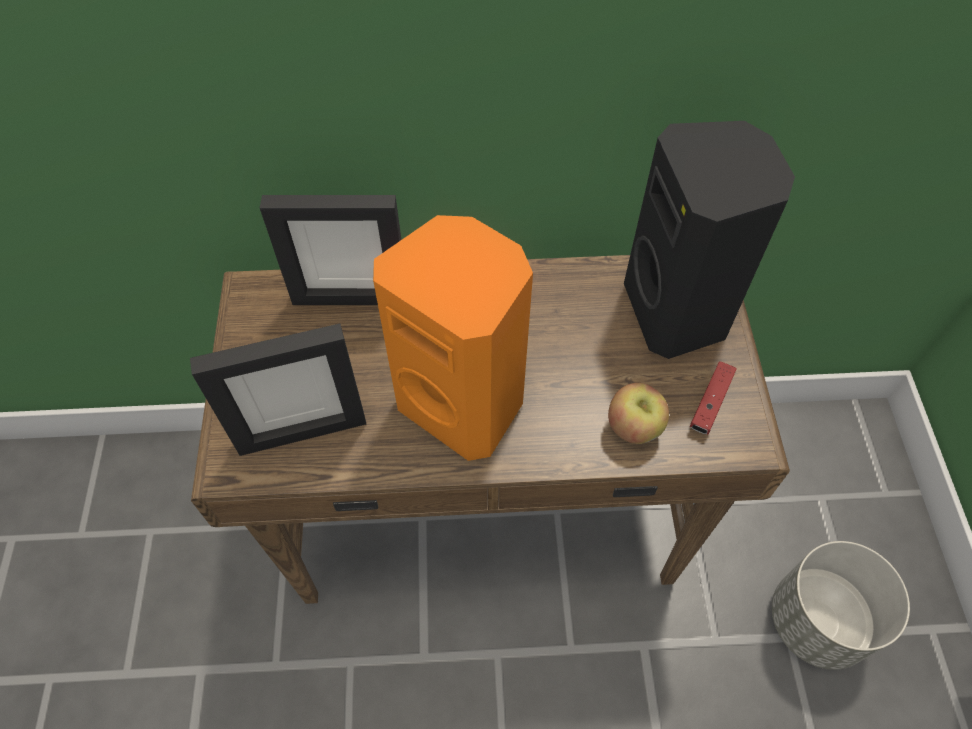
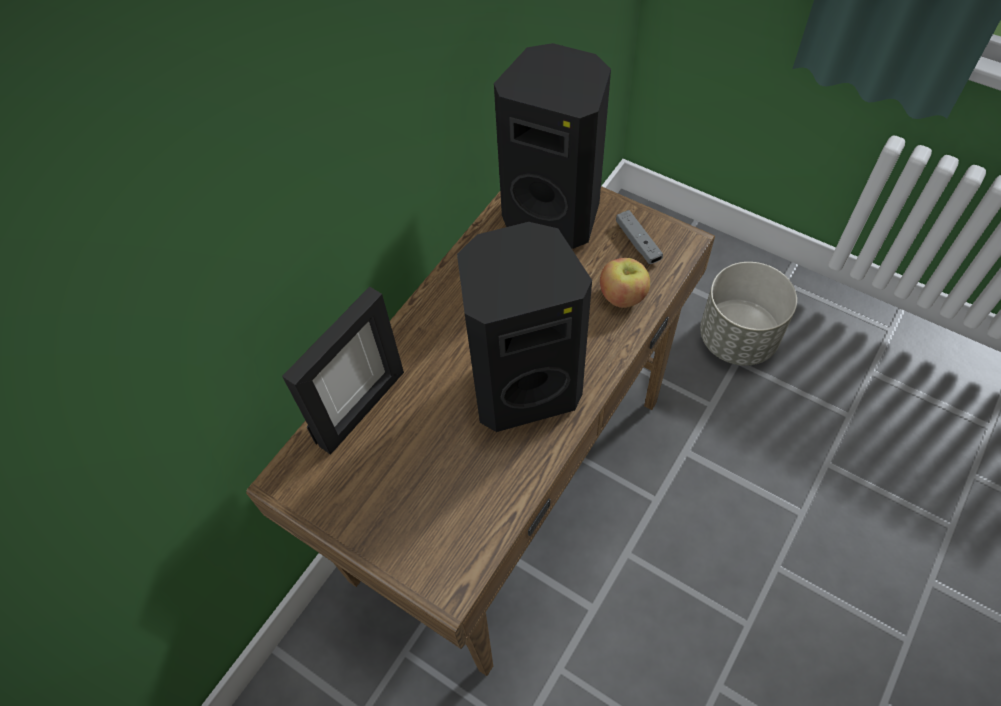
camera: 50 degrees left, 0 degrees up
(302, 430) = (457, 511): picture frame -> none
(464, 403) = (523, 385): orange speaker -> black speaker
(710, 403) = (638, 242): red game controller -> grey game controller

